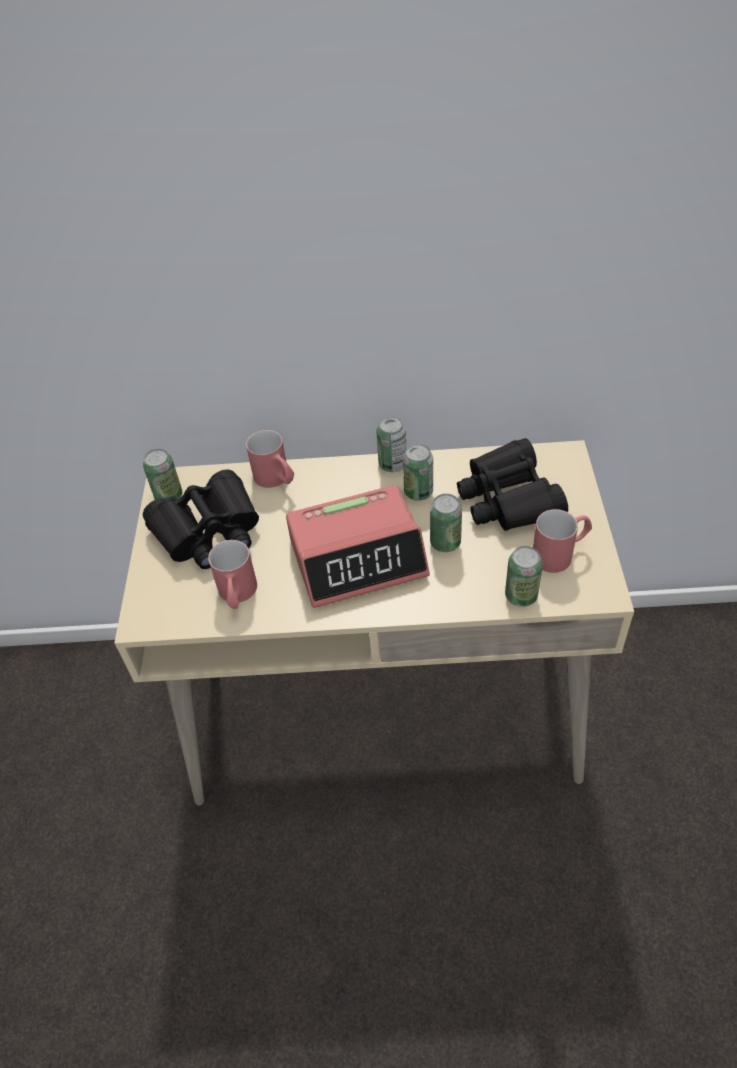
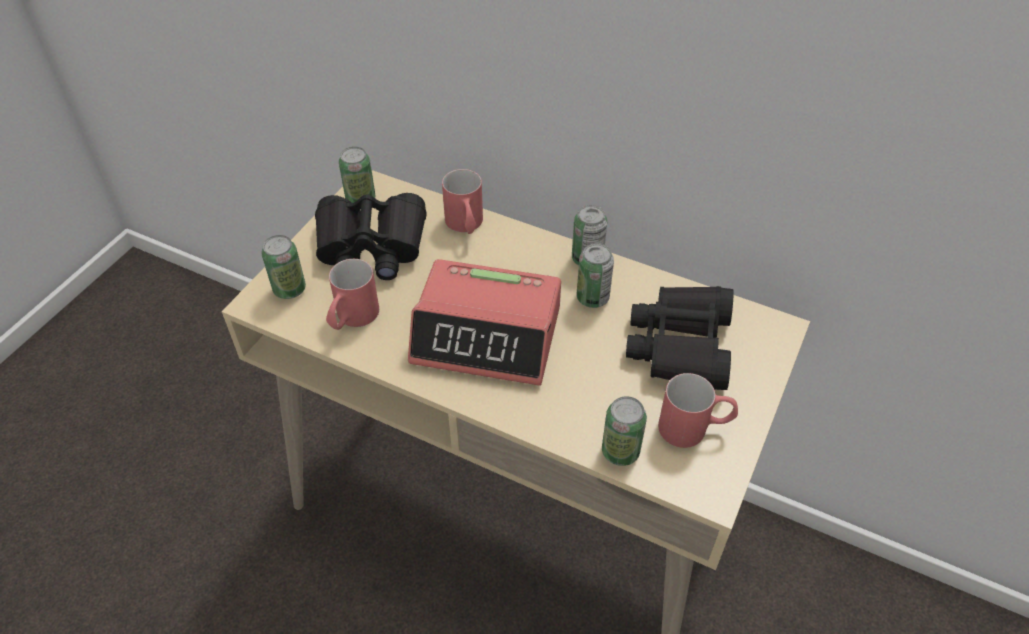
camera: 25 degrees right, 0 degrees up
(445, 542) = (582, 360): can -> can (289, 289)

